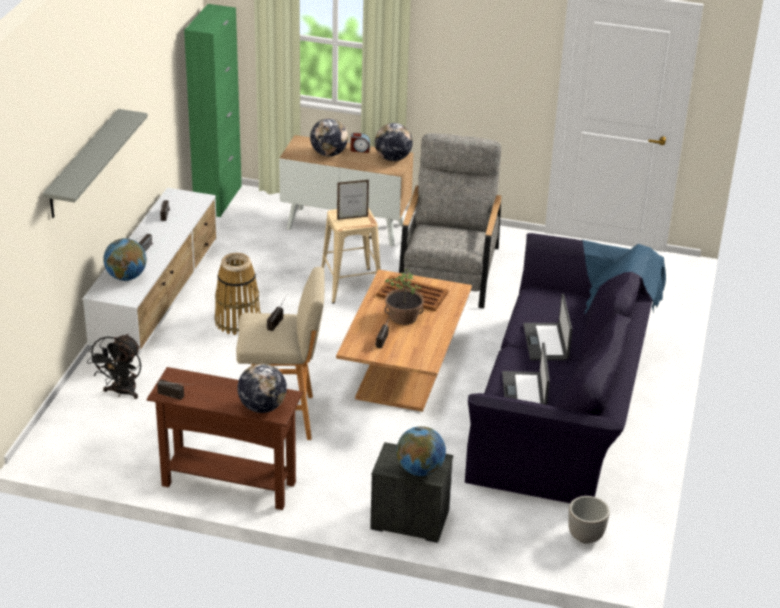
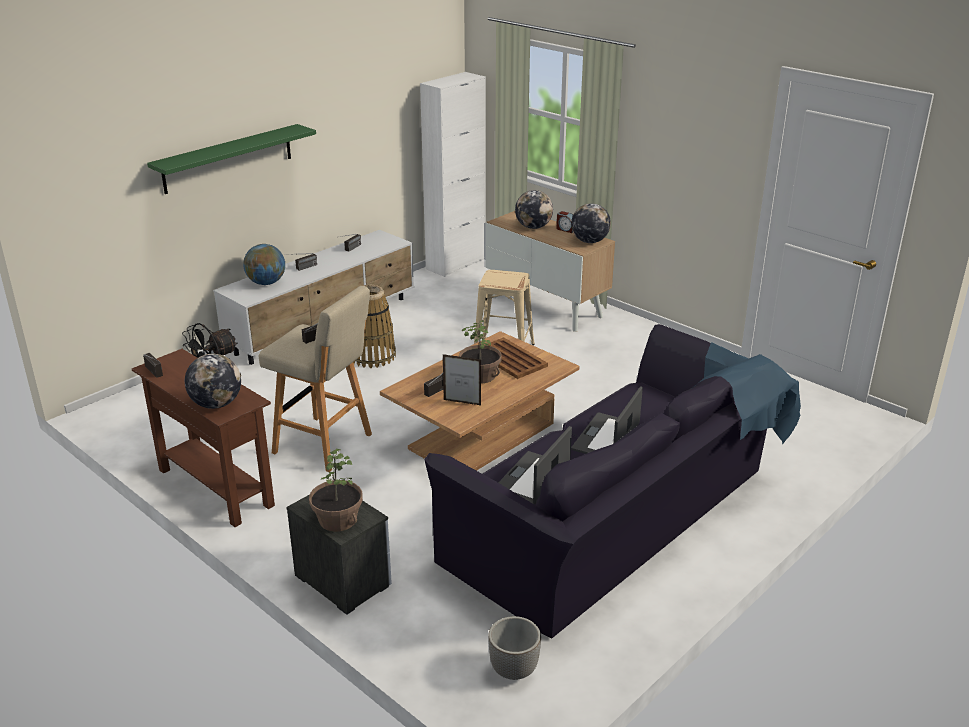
camera: 30 degrees right, 5 degrees down
(83, 164) = (228, 158): grey shelf -> green shelf
(218, 199) = (456, 264): green cabinet -> white cabinet
(352, 218) = (504, 279): picture frame -> picture frame (462, 402)
(420, 470) = (337, 520): globe -> potted plant
(449, 272) = (609, 365): grey armchair -> none

